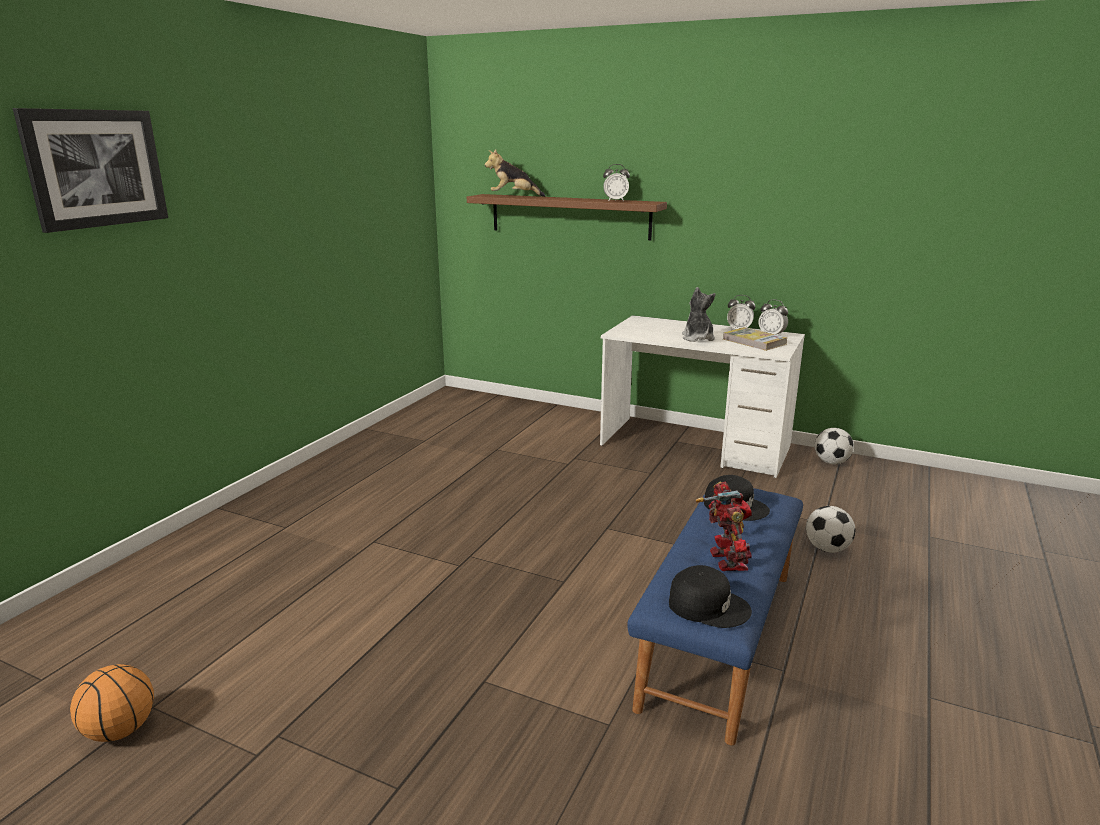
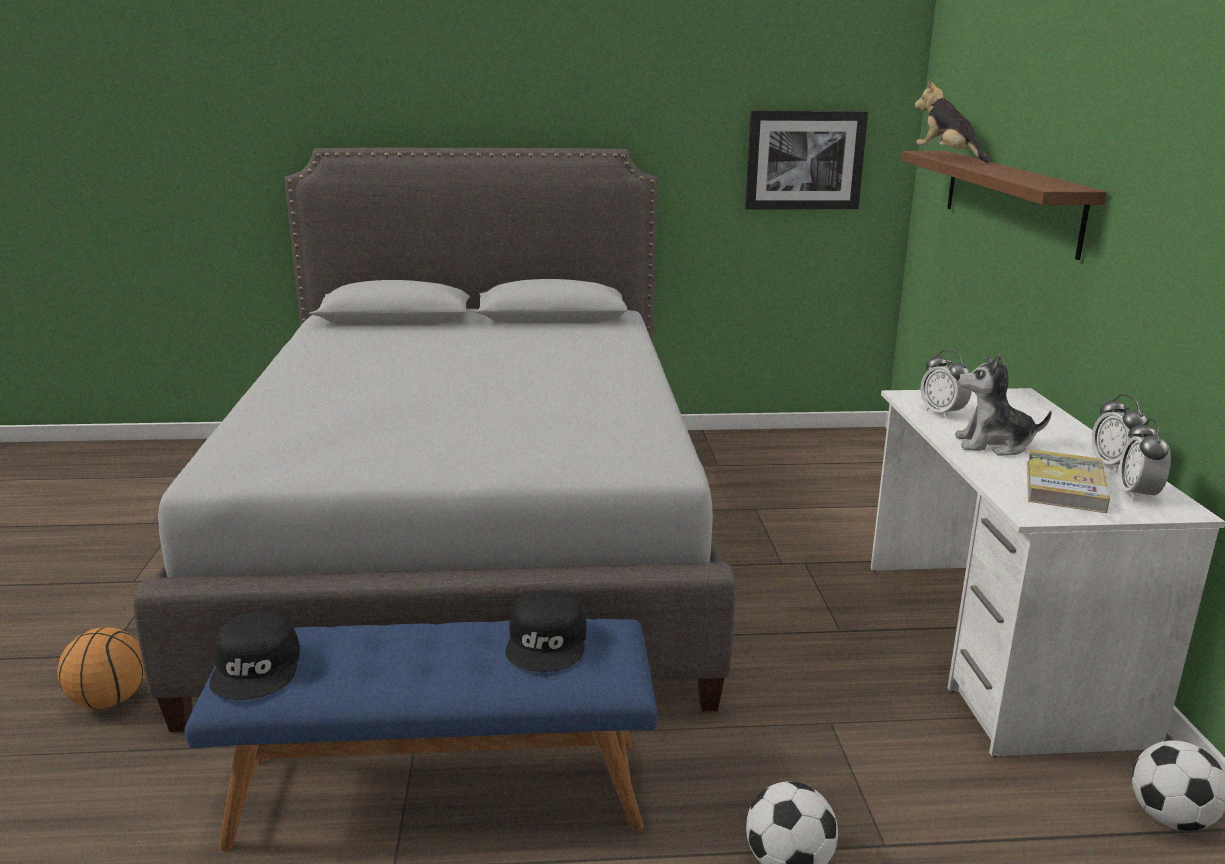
camera: 60 degrees right, 0 degrees up
(95, 168) = (387, 78): picture -> picture (804, 160)
(119, 730) = (148, 522): basketball -> basketball (109, 700)
(417, 552) = (472, 542): none -> grey bed
(615, 200) = (1033, 179): alarm clock -> alarm clock (942, 413)
(698, 338) = (993, 445): plush toy -> plush toy turned 135 degrees counterclockwise
(725, 561) = (376, 660): toy robot -> none

